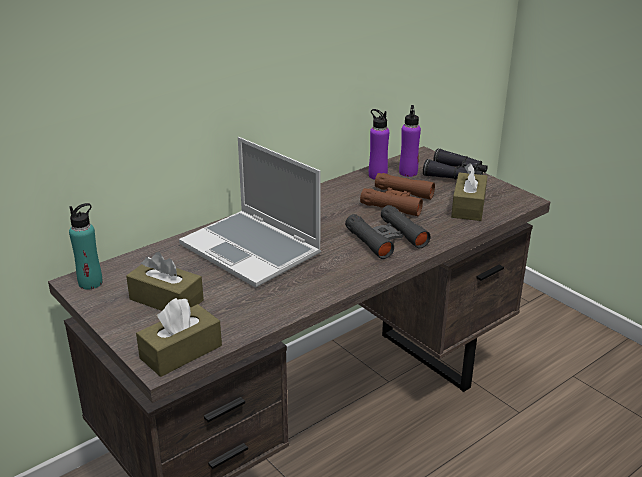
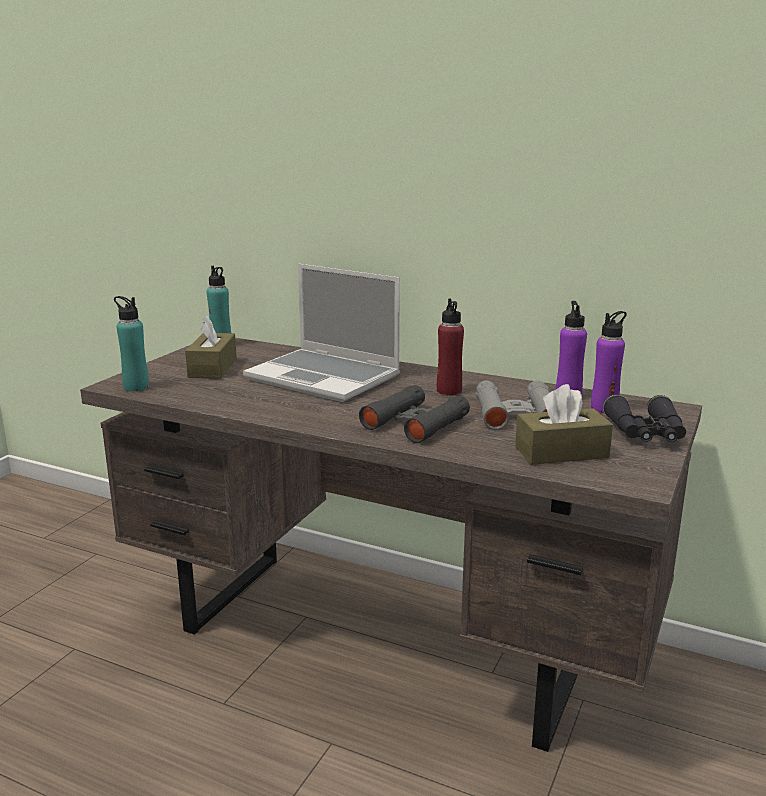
camera: 65 degrees right, 10 degrees down
(181, 352) = (136, 387): brown tissue box -> turquoise bottle
(253, 250) = (325, 377): laptop -> laptop turned 75 degrees counterclockwise
(332, 210) = (449, 391): none -> red bottle
(397, 201) = (516, 414): brown binoculars -> grey binoculars

